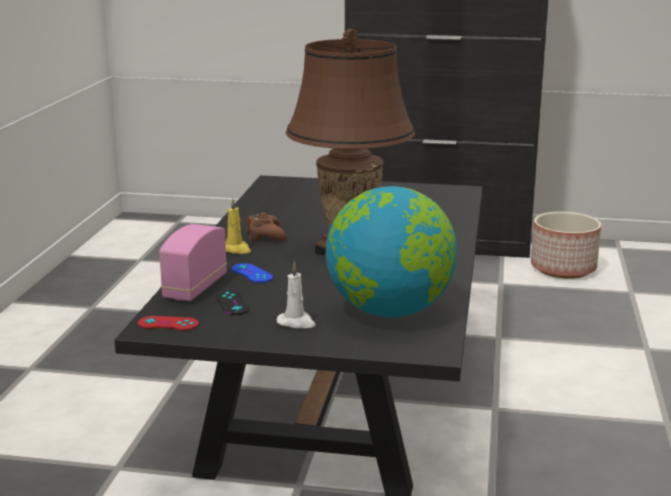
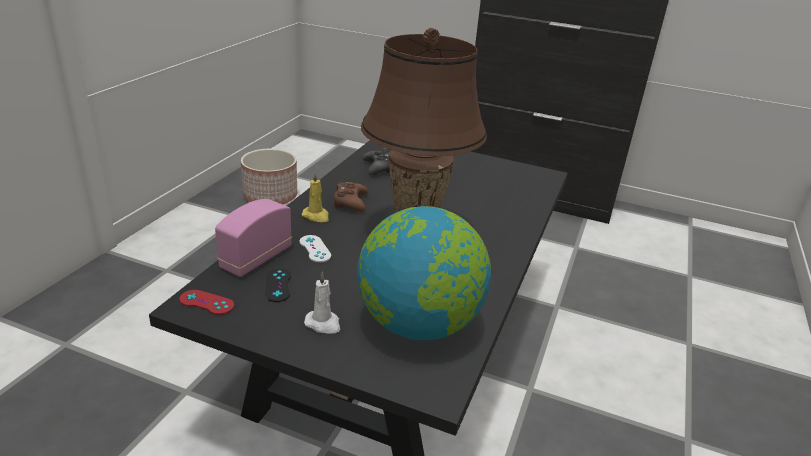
camera: 10 degrees right, 10 degrees up
(251, 273) = (315, 249): blue game controller -> white game controller
(278, 205) = (379, 168): none -> black game controller
(562, 268) = (634, 240): planter -> planter (270, 196)

